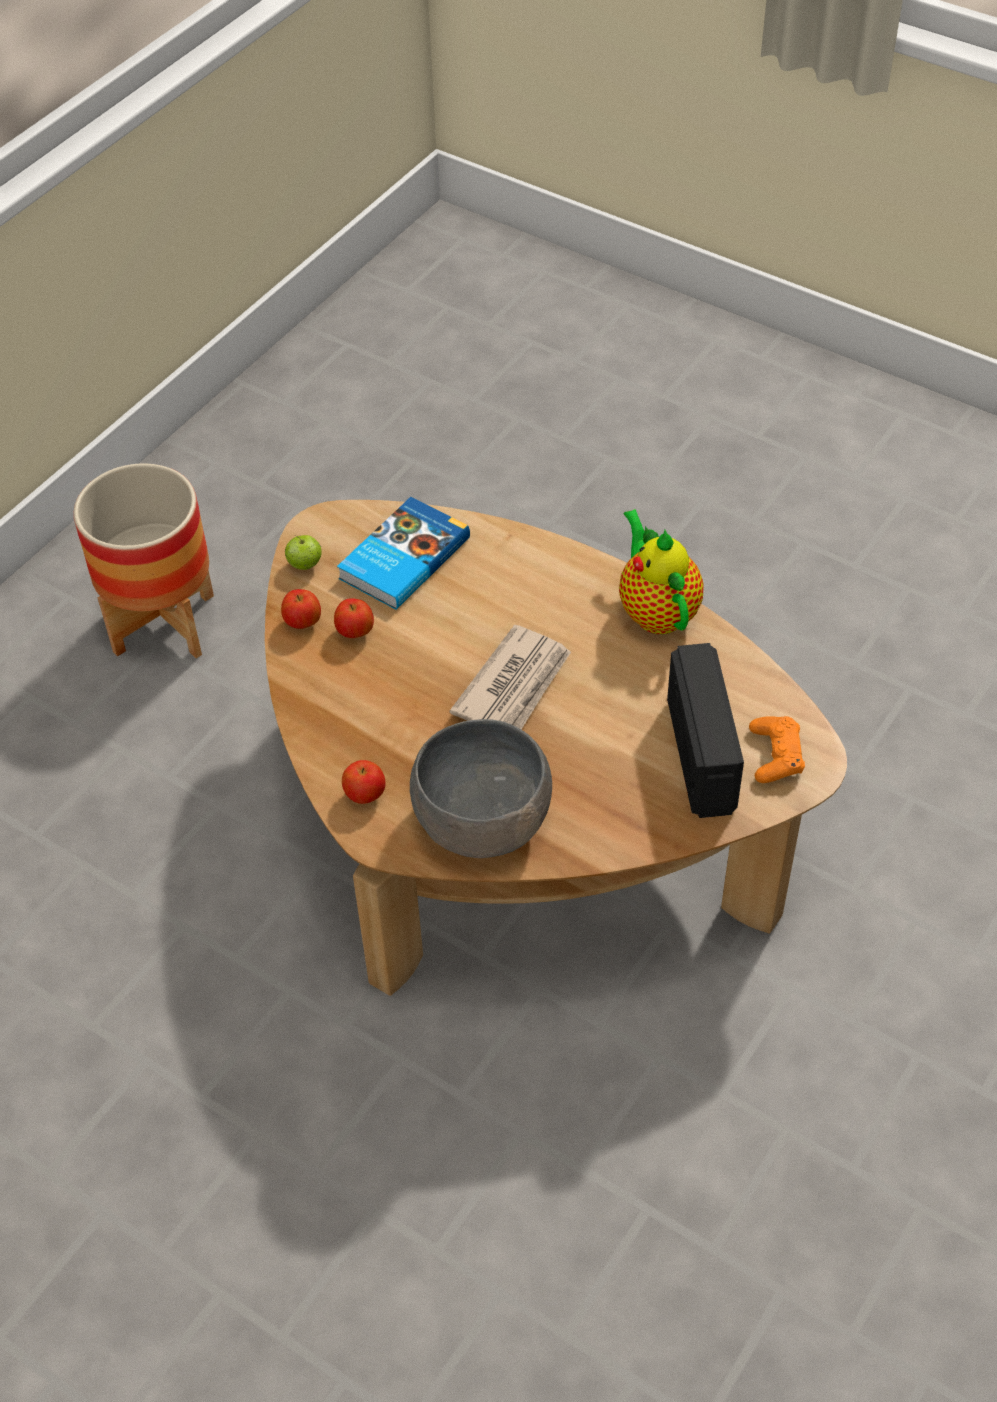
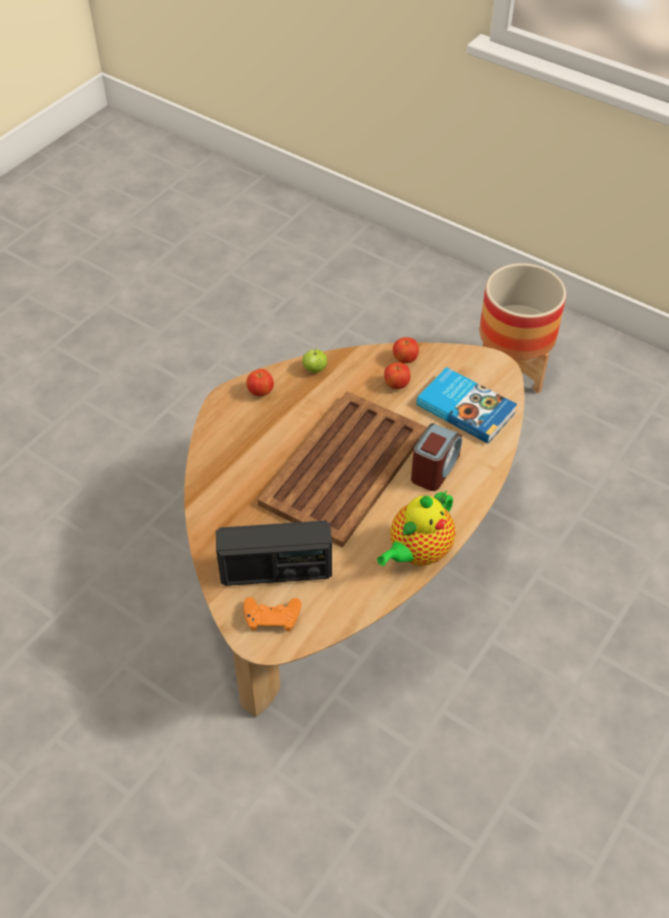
camera: 90 degrees right, 0 degrees up
(305, 565) = (457, 359): apple -> apple (315, 369)
(482, 821) = (233, 448): grey bowl -> none
(514, 592) = (434, 468): none -> alarm clock
(515, 686) = (346, 467): newspaper -> brown tray
(656, 610) = (417, 553): teapot -> teapot turned 150 degrees clockwise

